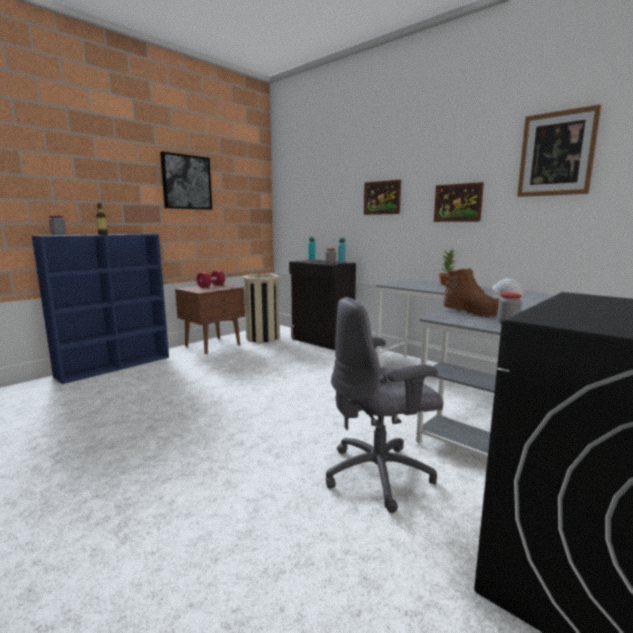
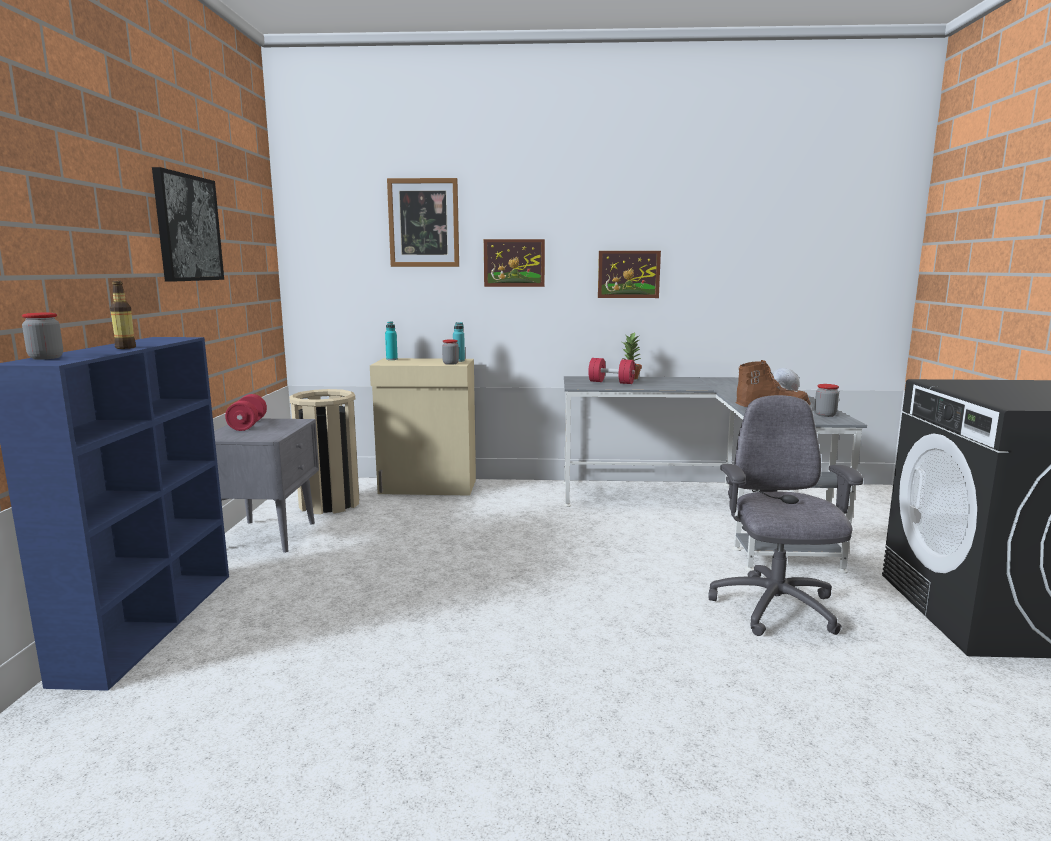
camera: 40 degrees left, 0 degrees up
(213, 345) = (268, 535): brown nightstand -> grey nightstand
(322, 341) = (428, 487): black cabinet -> beige cabinet
(380, 475) = (775, 609): grey office chair -> grey office chair turned 150 degrees clockwise
(422, 285) = (611, 382): none -> red dumbbell
(556, 154) = (739, 225): picture -> picture (423, 223)

